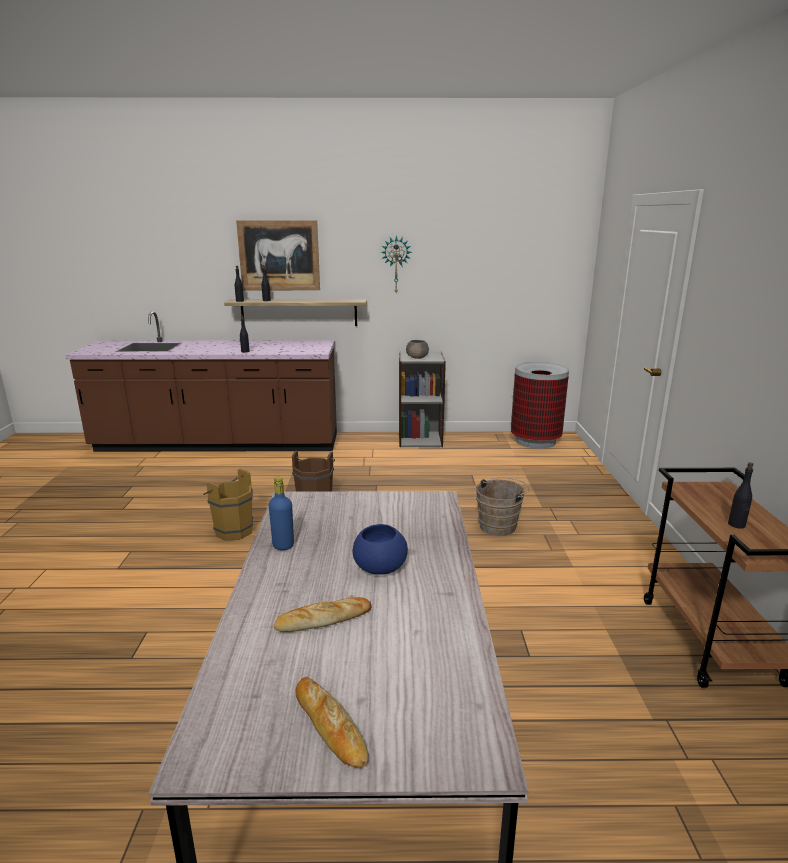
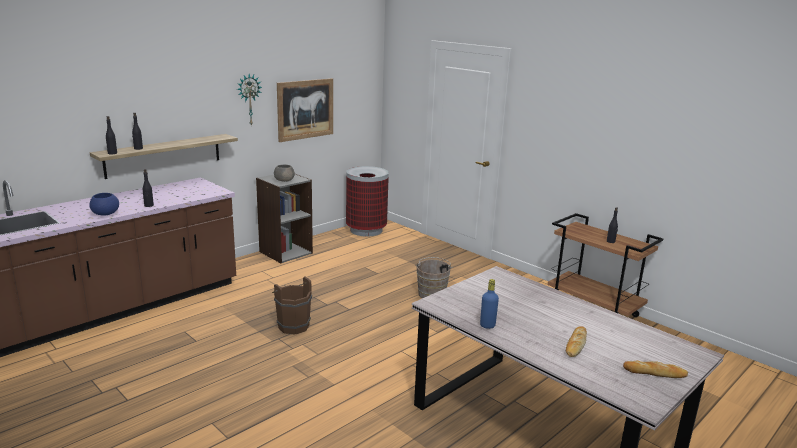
camera: 45 degrees left, 0 degrees up
(232, 530) = (266, 370): brown bucket -> none
(279, 255) = (141, 100): picture -> picture (305, 109)
(379, 567) = (547, 314): blue bowl -> blue bowl (105, 214)

